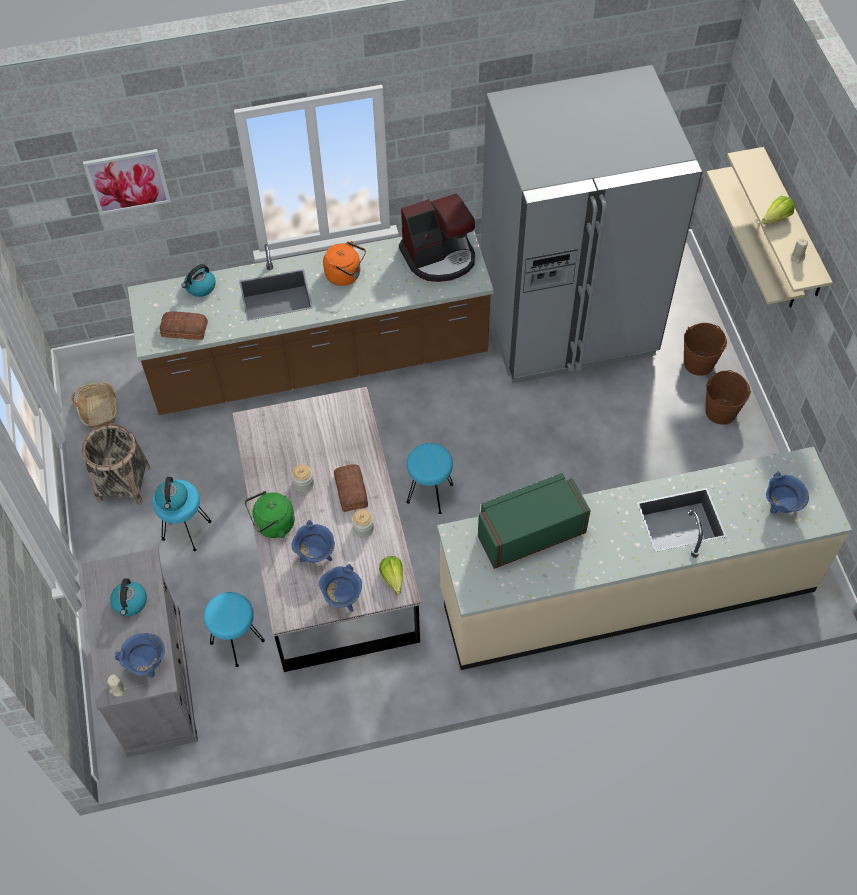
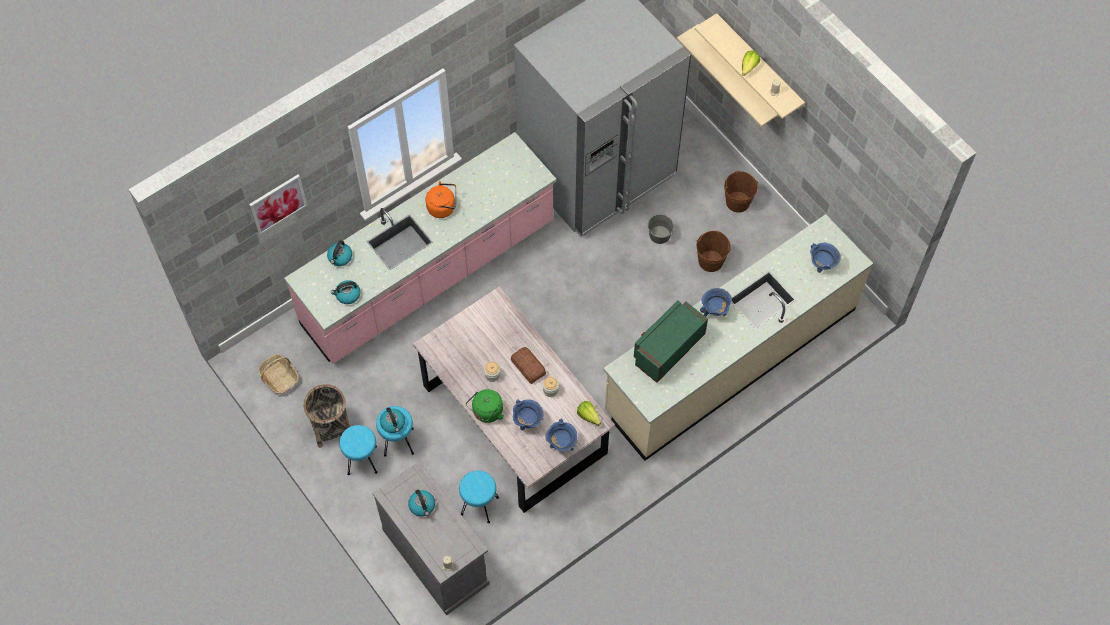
camera: 25 degrees left, 5 degrees up
(147, 665) = (458, 541): blue cooking pot -> blue cooking pot (714, 310)
(185, 330) = (347, 295): bread -> kettle
(320, 363) = (429, 275): brown counter -> pink counter
(430, 494) = (562, 344): turquoise stool -> turquoise stool (362, 460)
(439, 257) = (504, 167): coffee machine -> none
(608, 414) = (659, 235): none -> grey bucket
(698, 363) = (706, 170): brown bucket -> brown bucket (710, 261)

